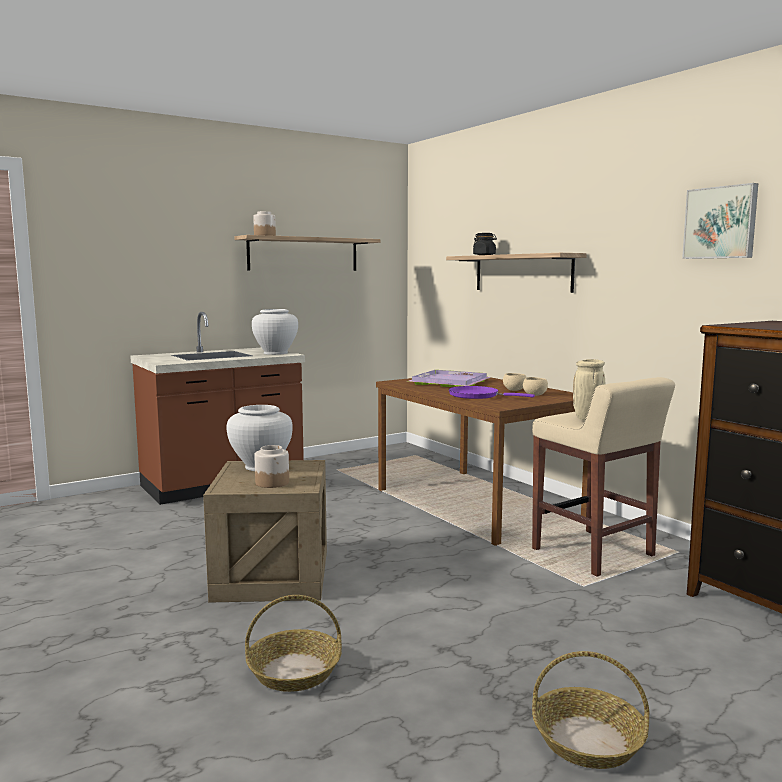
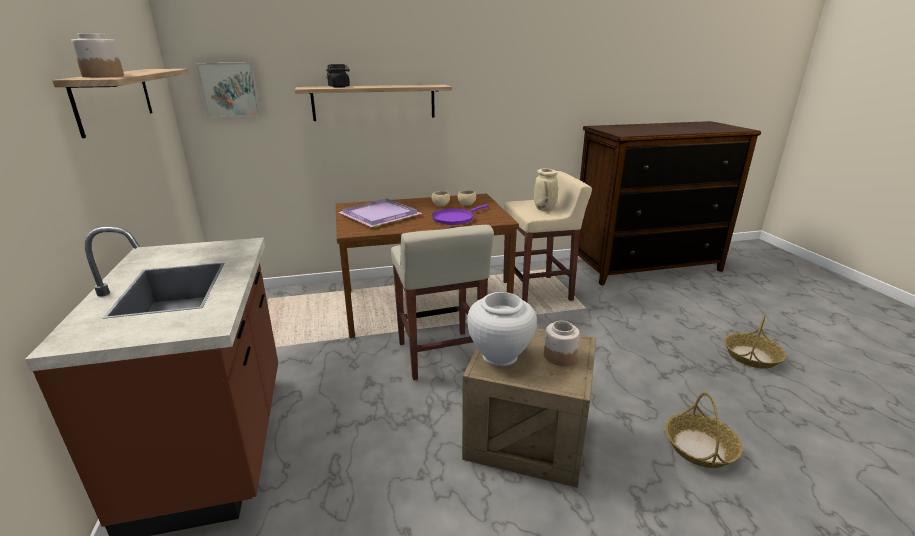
camera: 70 degrees left, 15 degrees up
(275, 353) = (220, 249): white vase -> none
(380, 525) = (440, 355): none -> beige stool
(721, 223) = (550, 65): picture -> picture (230, 89)

